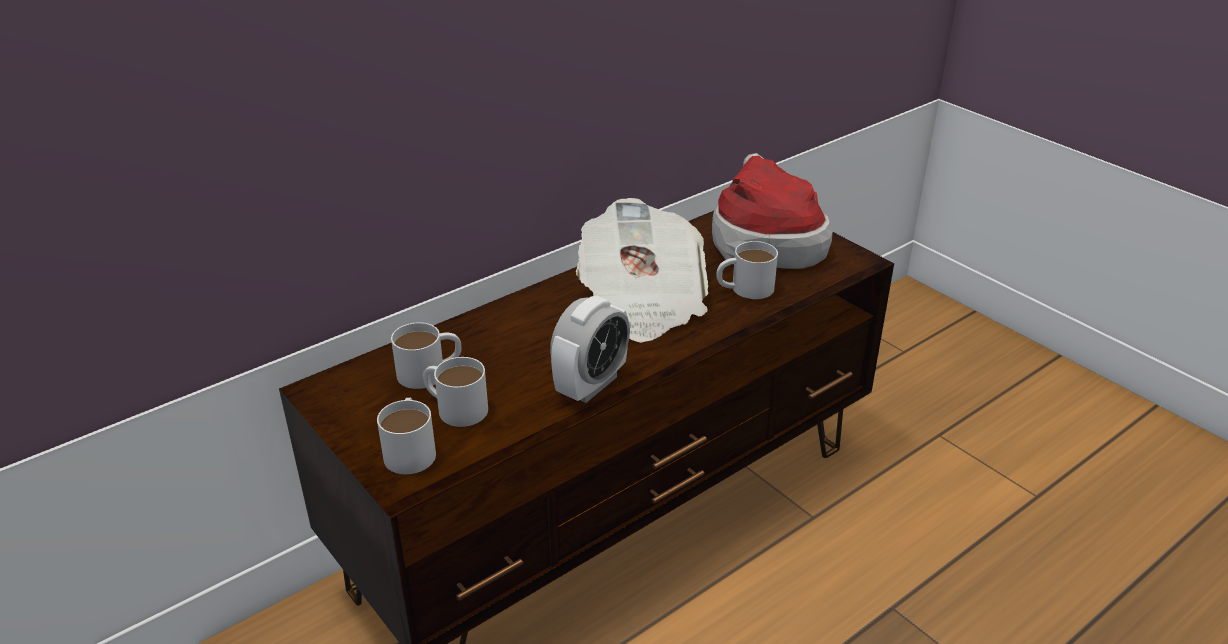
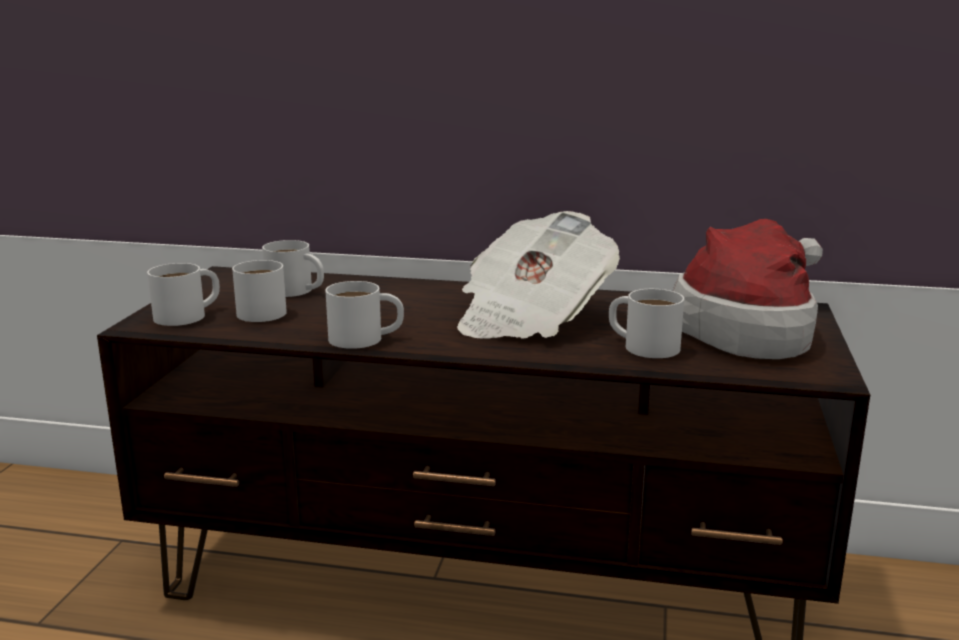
camera: 50 degrees right, 15 degrees down
(591, 385) = (366, 338): alarm clock -> white mug

